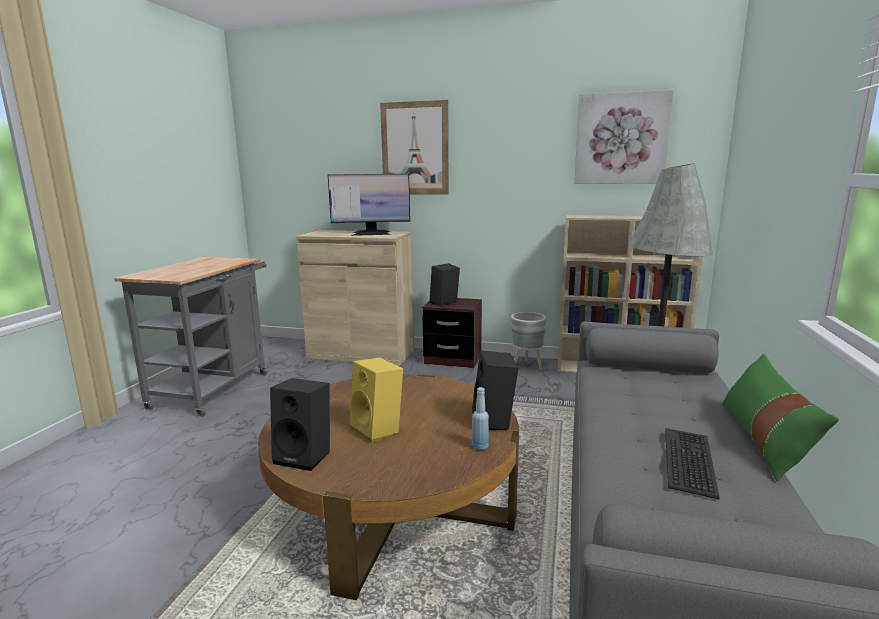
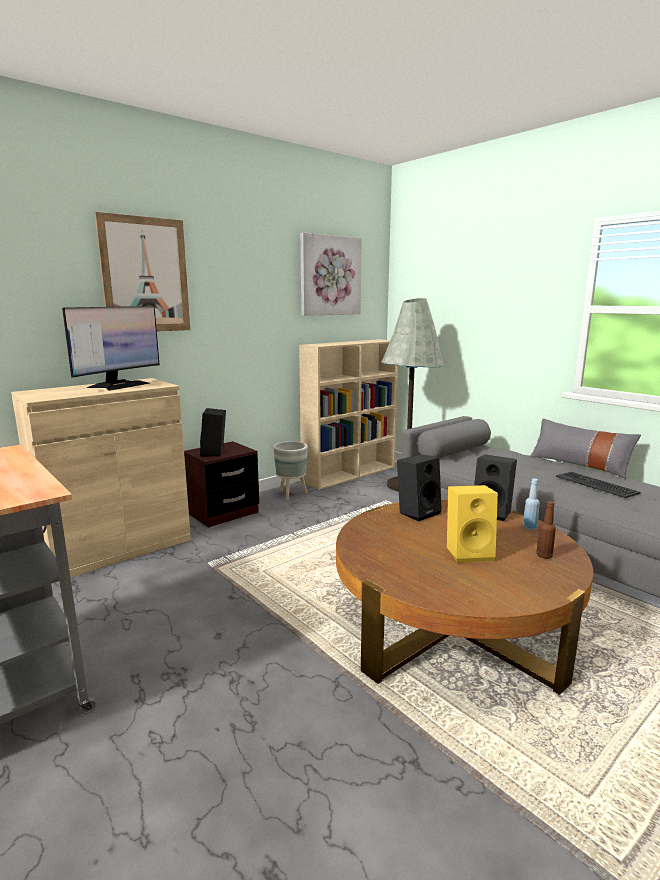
camera: 55 degrees left, 0 degrees up
(306, 456) = (496, 593): black speaker -> black speaker (418, 512)
(413, 465) = (544, 555): none -> brown bottle
(764, 439) = (579, 465): green pillow -> grey pillow

